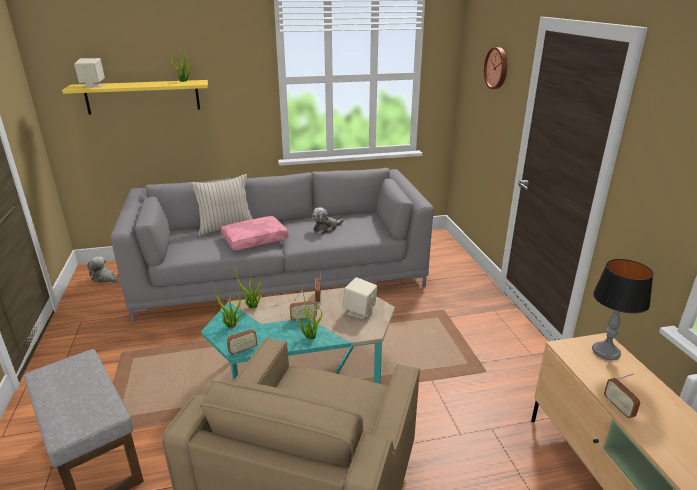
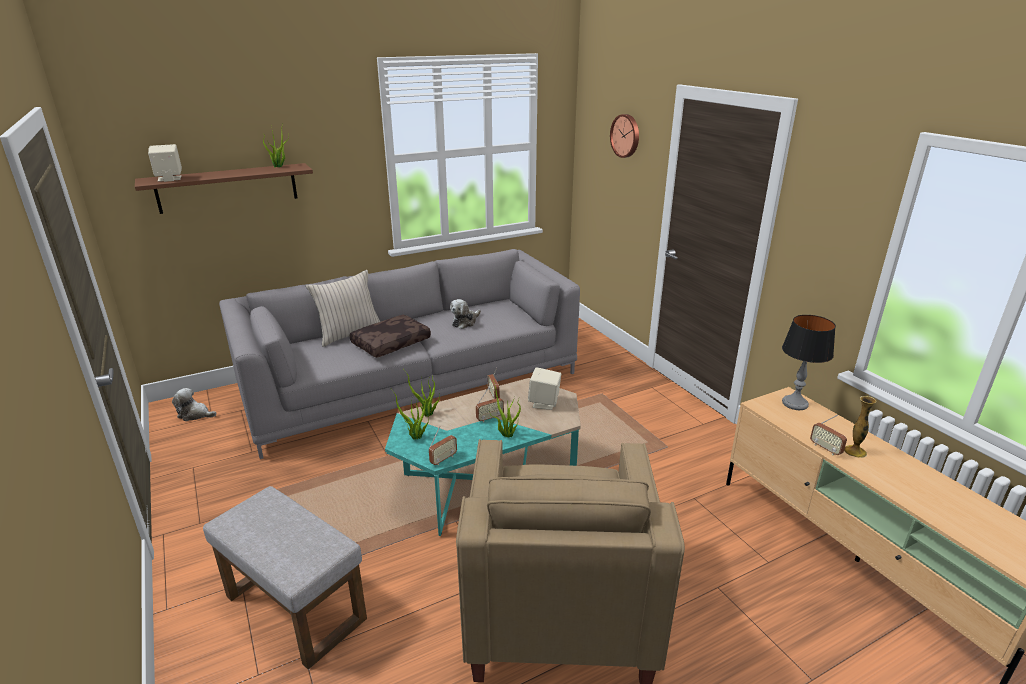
camera: 15 degrees left, 0 degrees up
(143, 97) = (228, 188): yellow shelf -> brown shelf
(255, 239) = (391, 343): pink pillow -> brown pillow
(652, 417) = (855, 451): none -> vase

